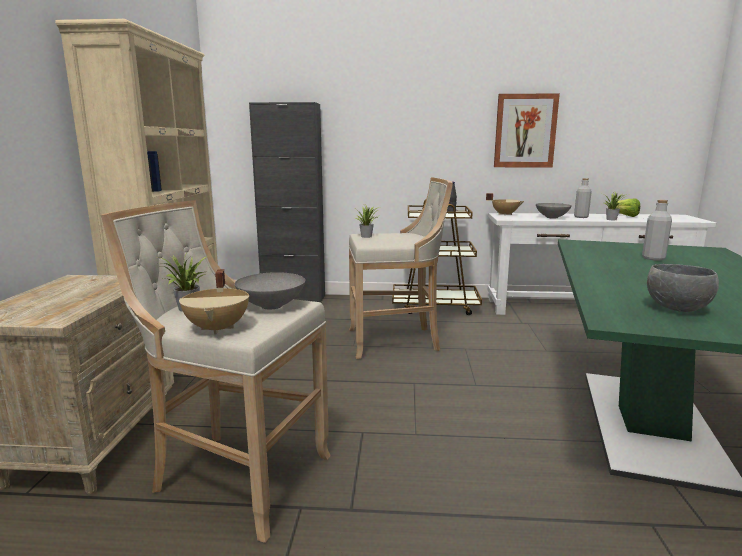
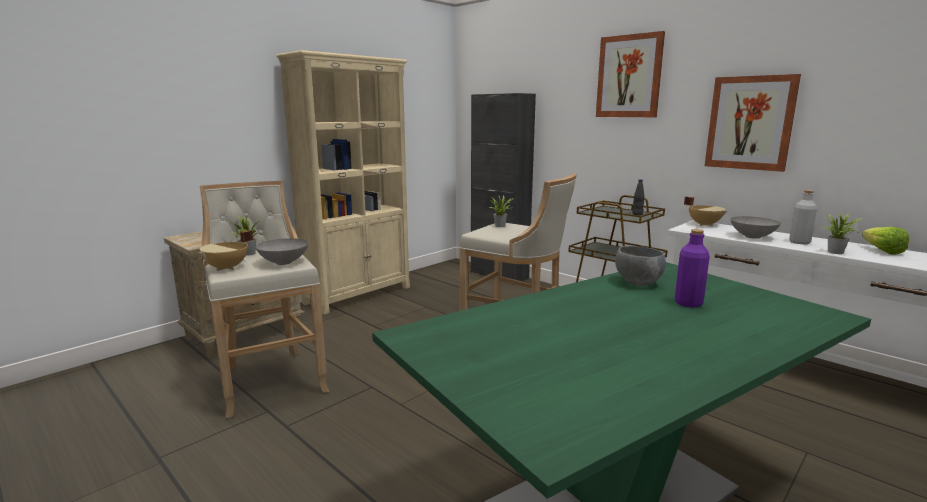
camera: 40 degrees right, 0 degrees up
(421, 90) = (629, 76): none -> picture
(653, 258) = (688, 303): grey bottle -> purple bottle
(677, 309) = (496, 346): grey bowl -> grey bowl (637, 283)

